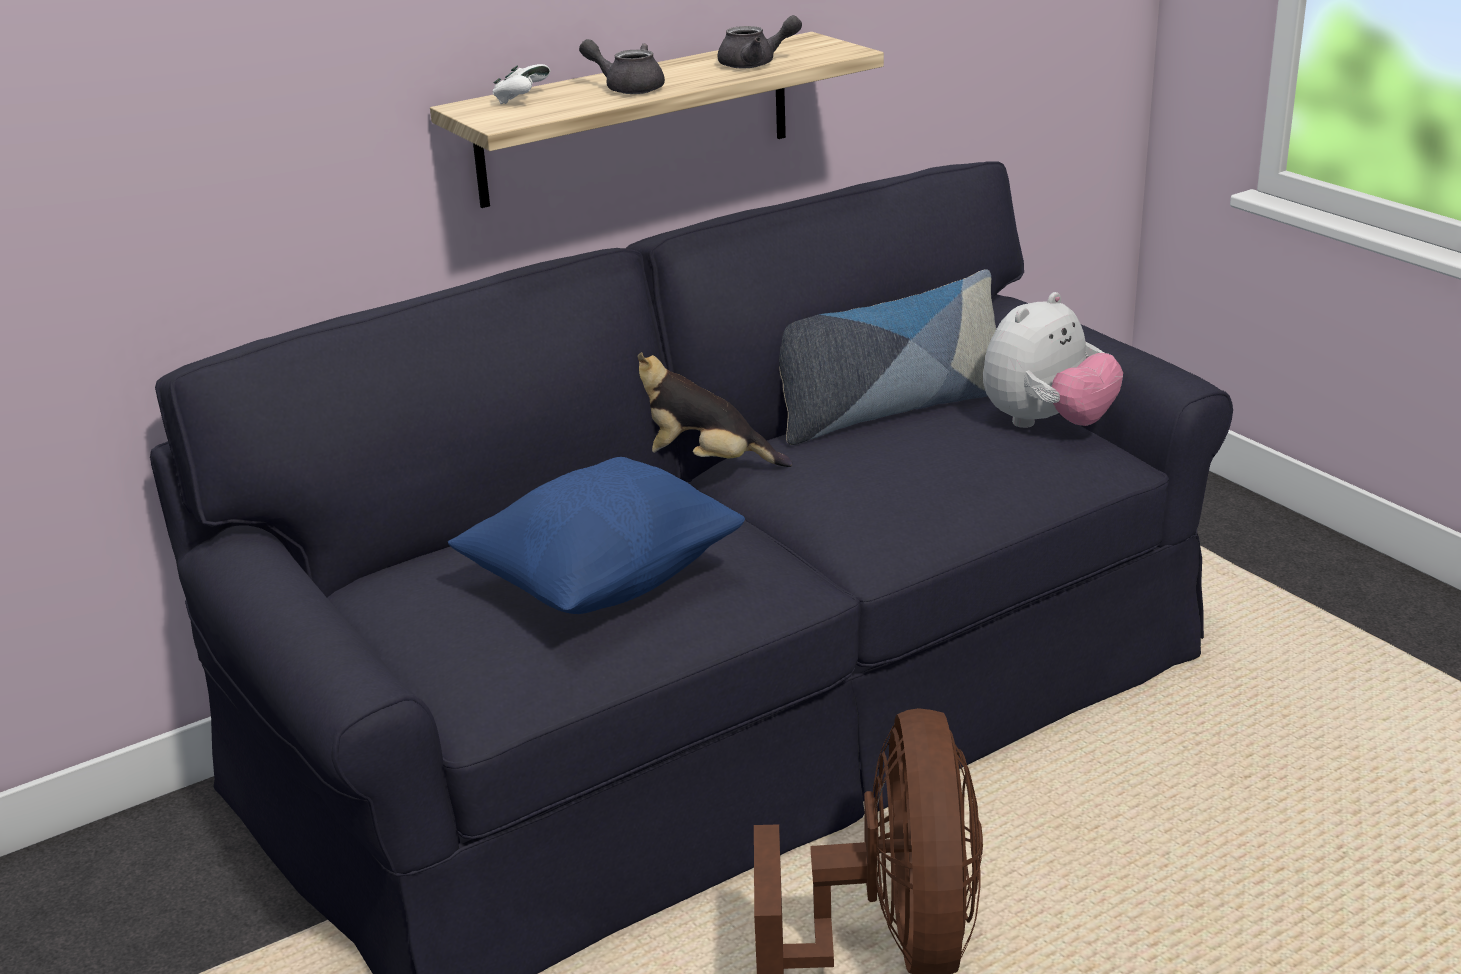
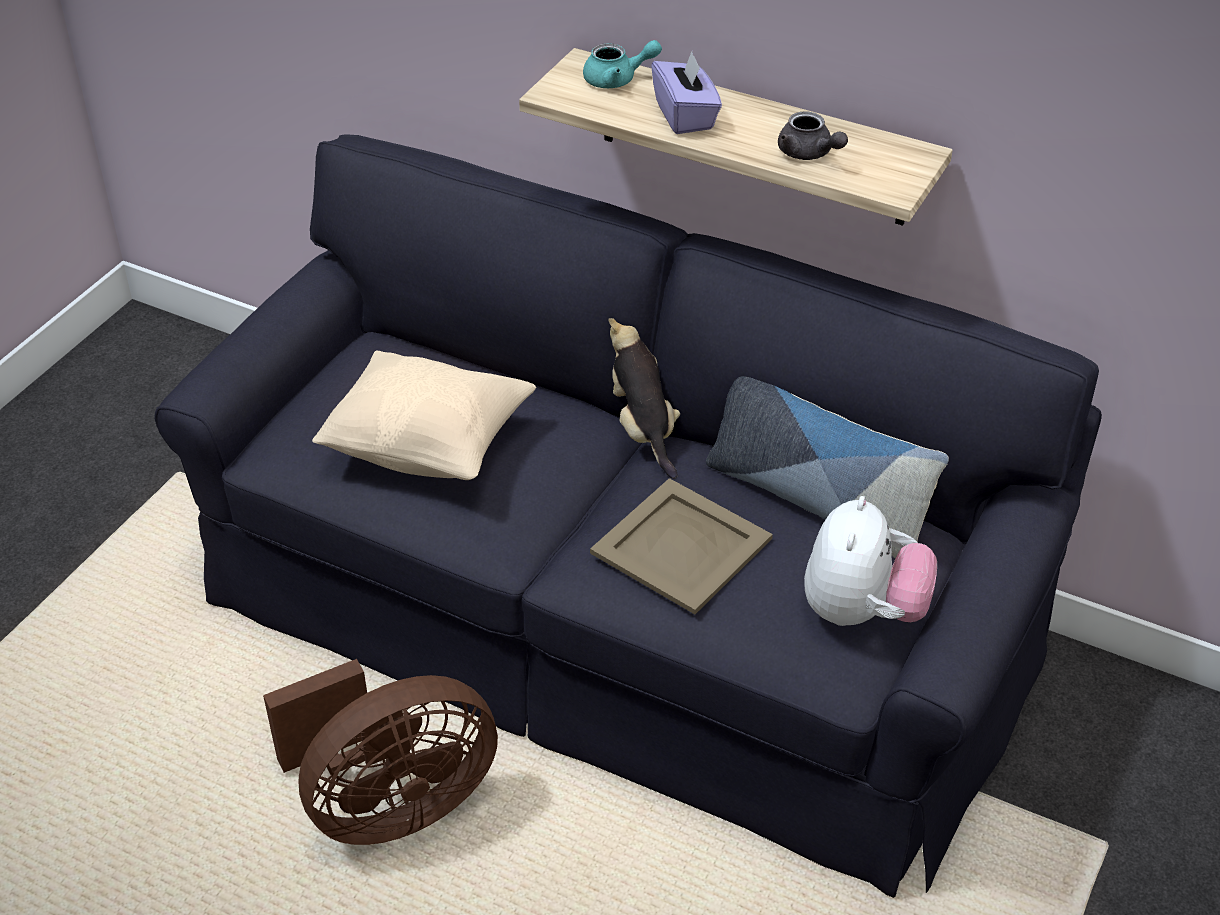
camera: 60 degrees right, 15 degrees up
(521, 99) = (617, 80): white game controller -> turquoise teapot
(604, 582) = (428, 447): blue pillow -> beige pillow
(627, 88) = (685, 116): grey teapot -> purple tissue box
(893, 479) = (681, 544): none -> beige tray
(1047, 424) = (862, 611): plush toy -> plush toy turned 90 degrees counterclockwise

